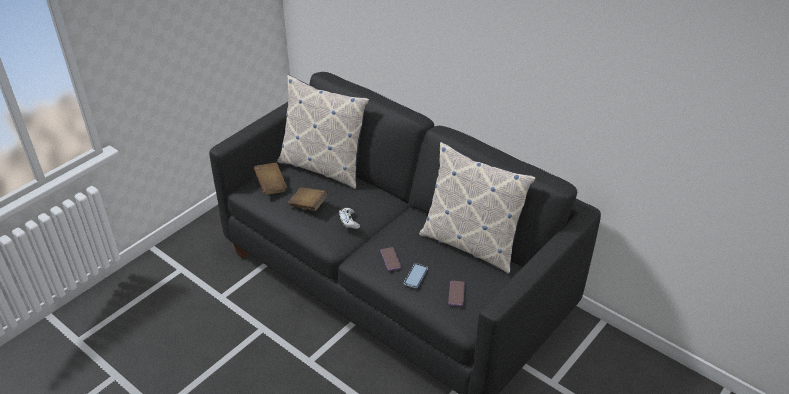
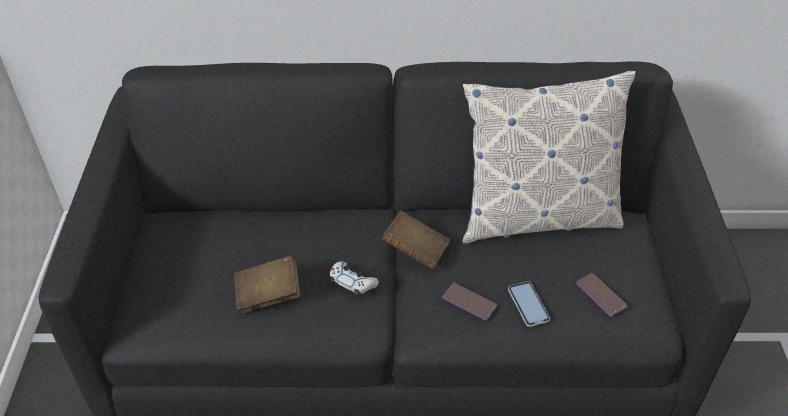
camera: 40 degrees left, 5 degrees up
(271, 185) = (173, 298): brown book -> brown book (415, 251)
(323, 167) = (223, 222): pillow -> none

